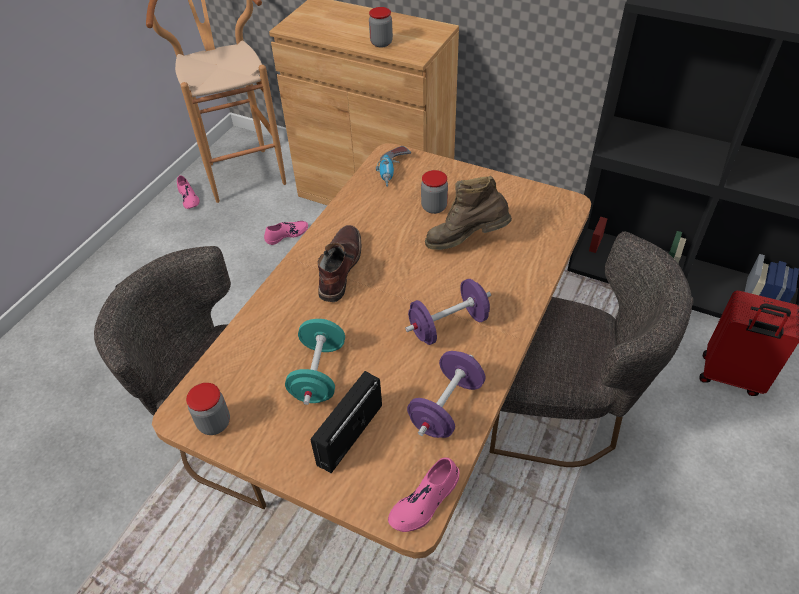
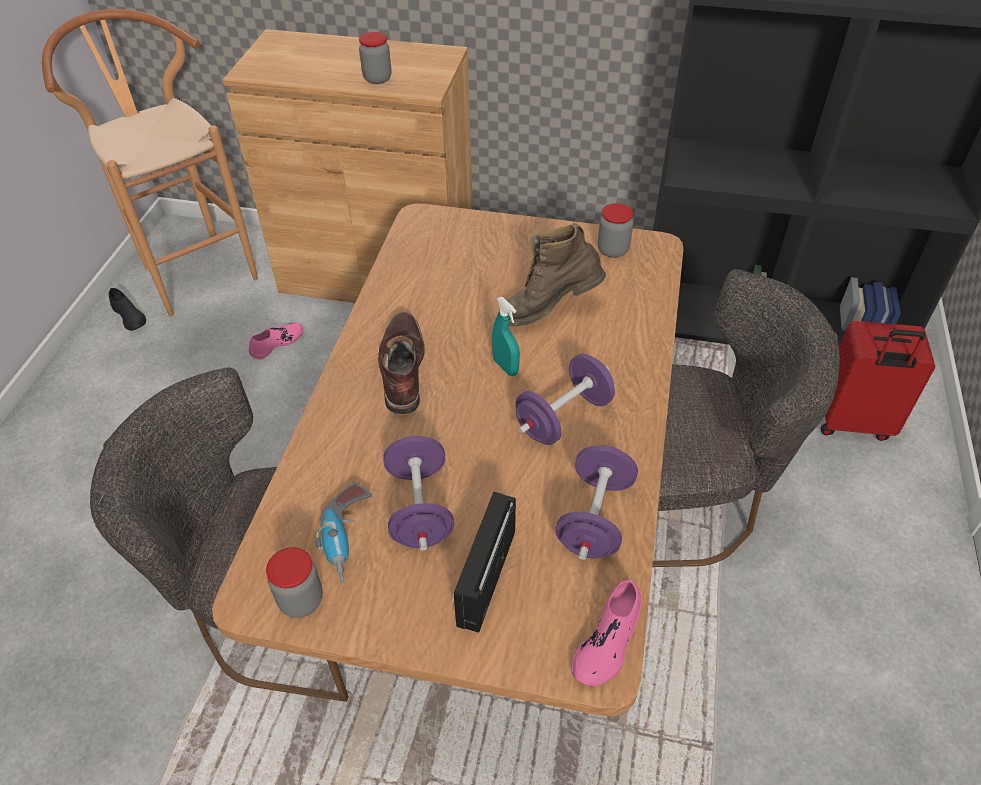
camera: 15 degrees left, 0 degrees up
(189, 198) = (129, 316): pink shoe -> black shoe
(318, 374) = (420, 509): turquoise dumbbell -> purple dumbbell
(394, 172) = (432, 238): power drill -> power drill (349, 538)
(417, 279) = (505, 367): none -> turquoise spray bottle
(434, 207) = (497, 274): jar -> jar (613, 250)

